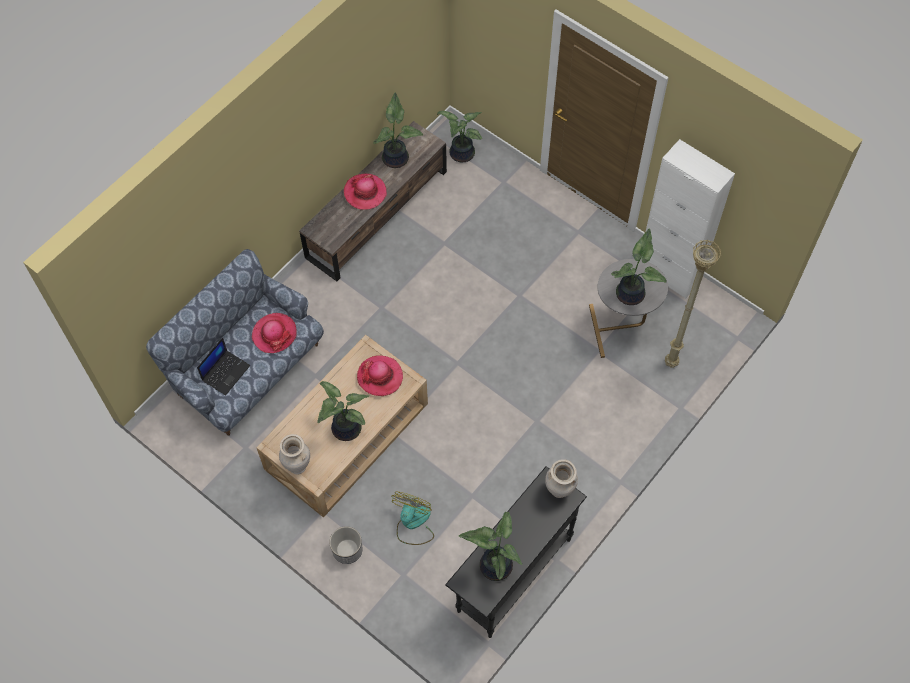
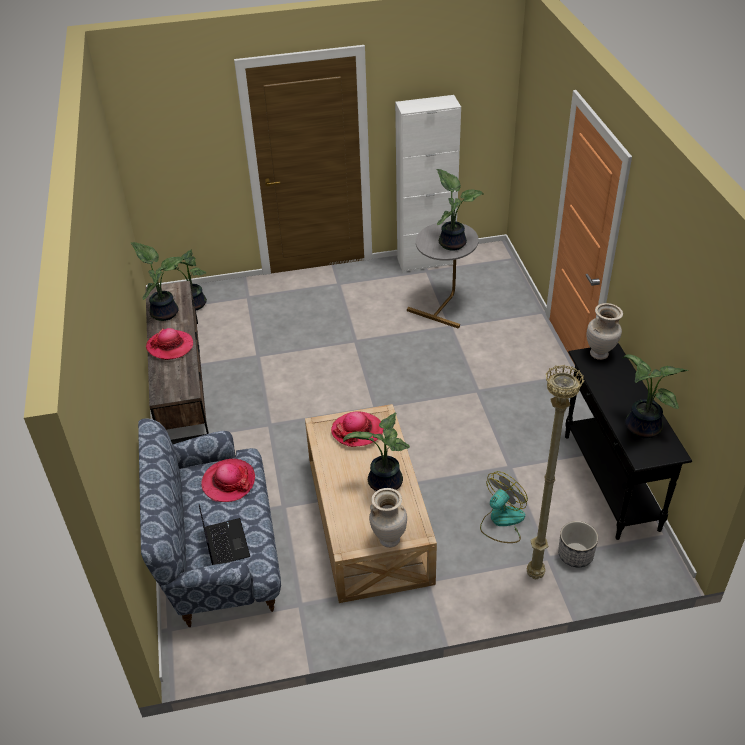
camera: 50 degrees left, 20 degrees down
(347, 550) = (486, 586): planter -> planter (575, 555)
(413, 523) = (501, 521): fan -> fan turned 75 degrees clockwise
(671, 362) = (500, 297): beige floor lamp -> beige floor lamp (534, 573)

